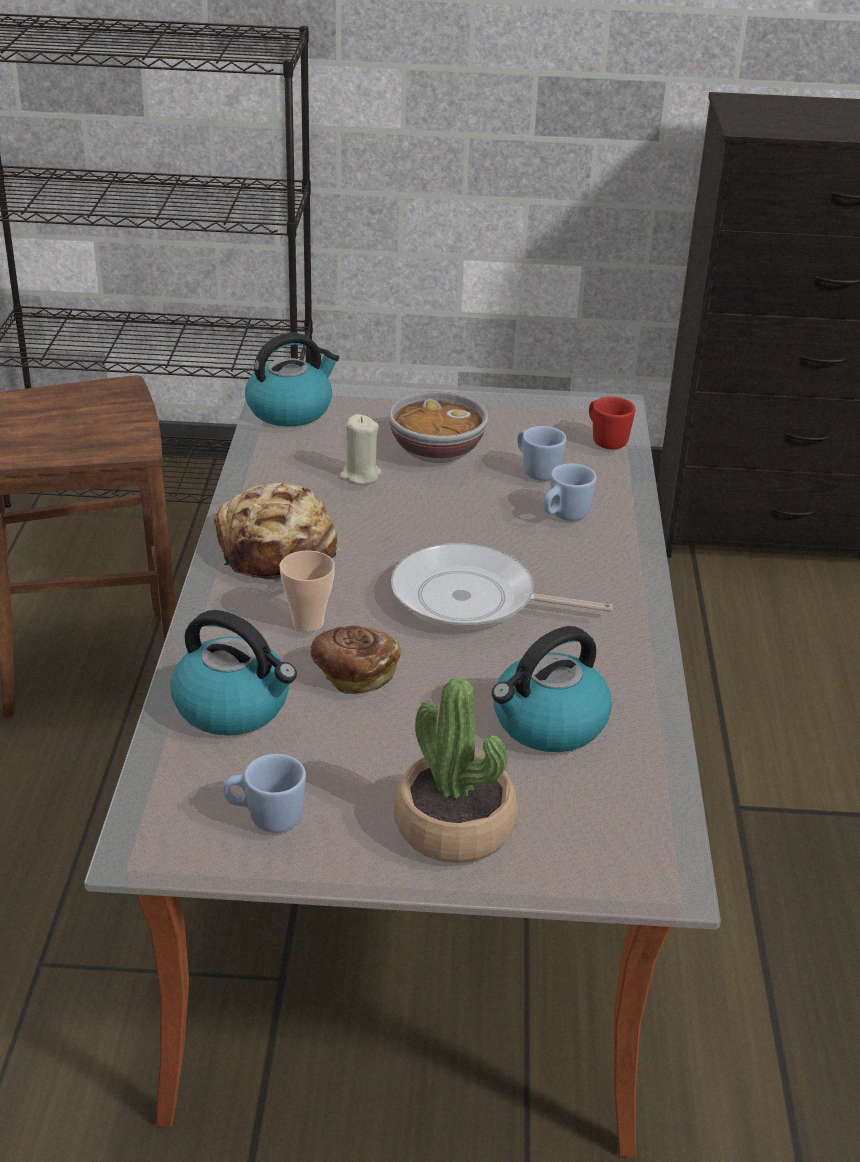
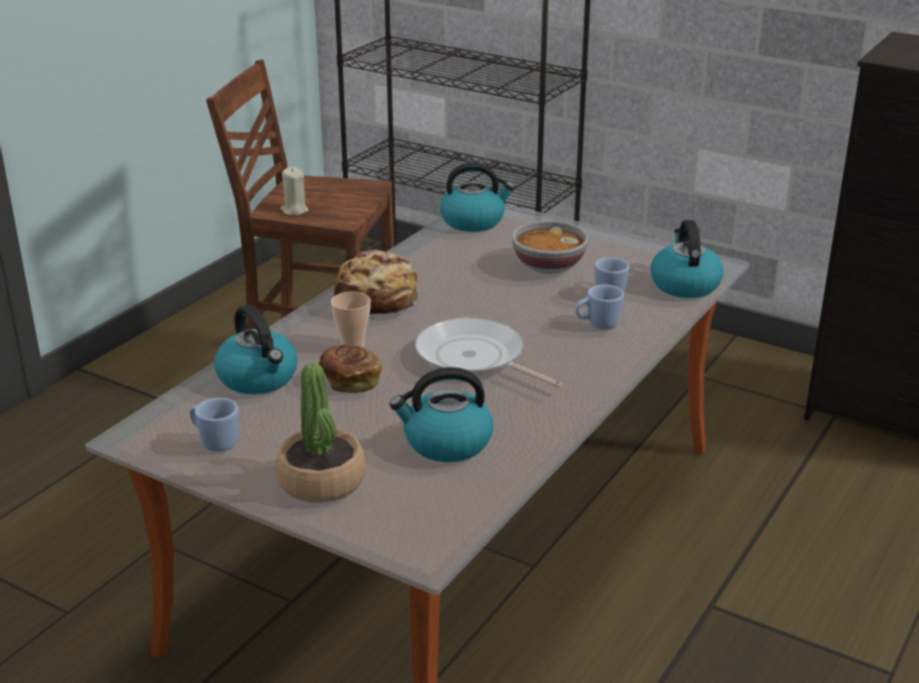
camera: 30 degrees right, 5 degrees down
(360, 475) = (479, 269): beige candle -> beige candle (294, 210)
(605, 440) = (684, 284): red mug -> kettle

